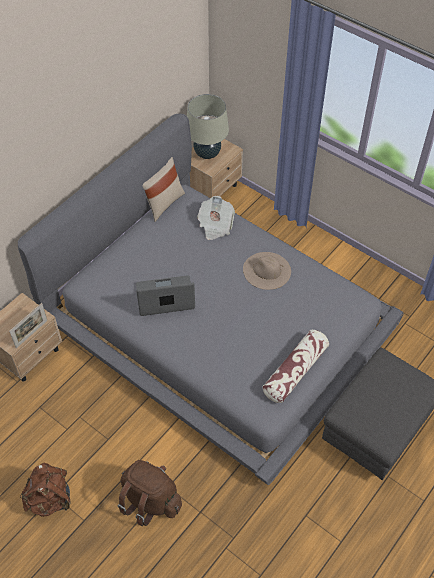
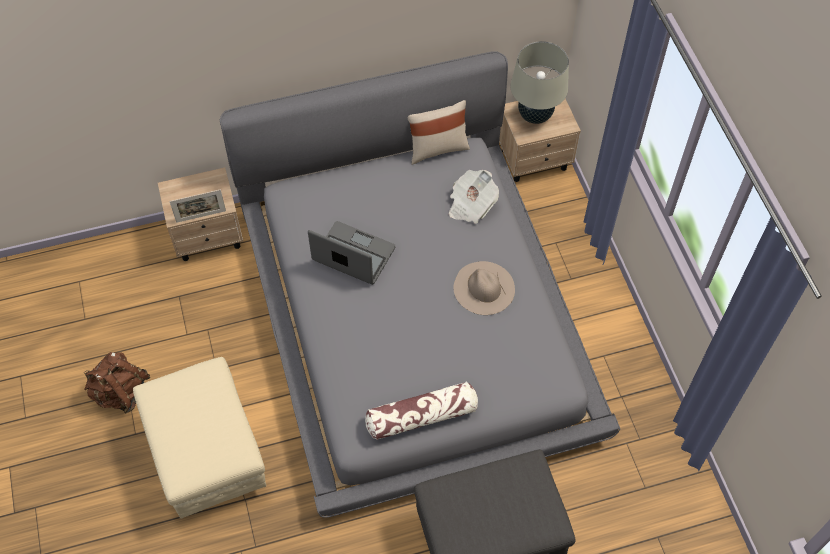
camera: 35 degrees right, 5 degrees up
(150, 500) = (208, 456): brown backpack -> beige ottoman

